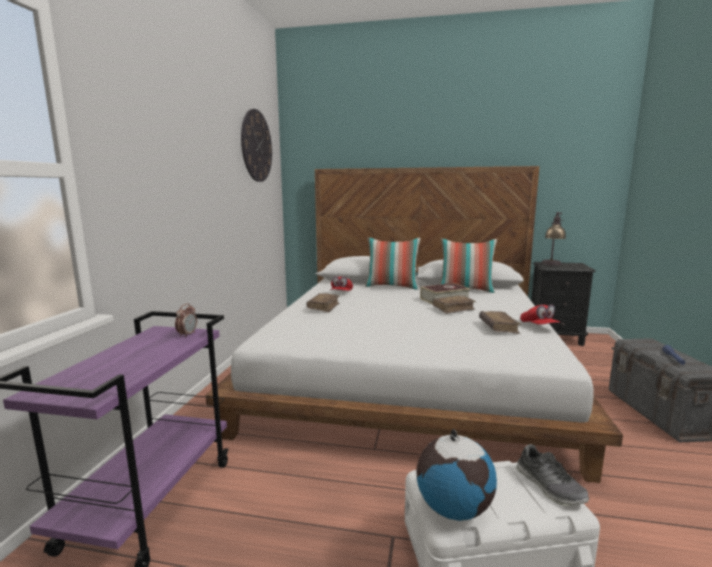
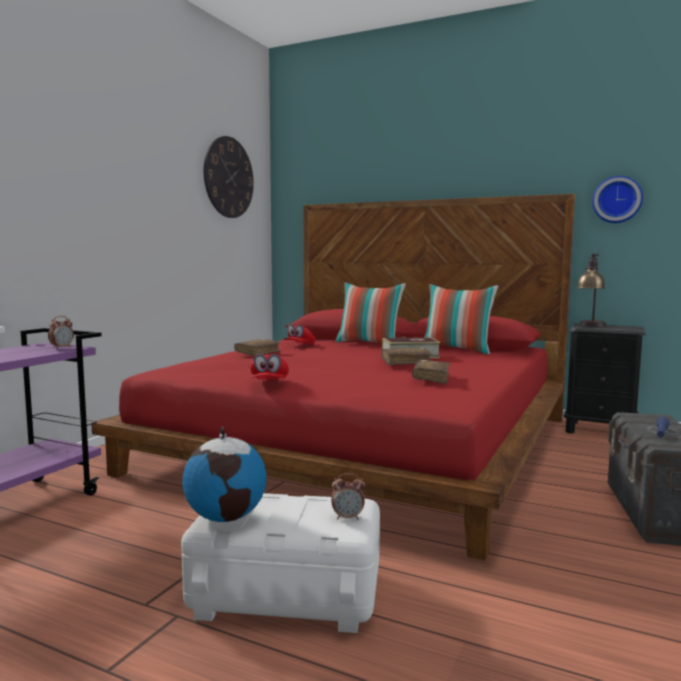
camera: 15 degrees right, 5 degrees down
(409, 371) = (364, 443): white bed -> red bed
(539, 326) = (486, 381): red cap -> red cap (269, 384)
(549, 487) = (348, 517): shoe -> alarm clock
(566, 171) = (617, 200): none -> wall clock

